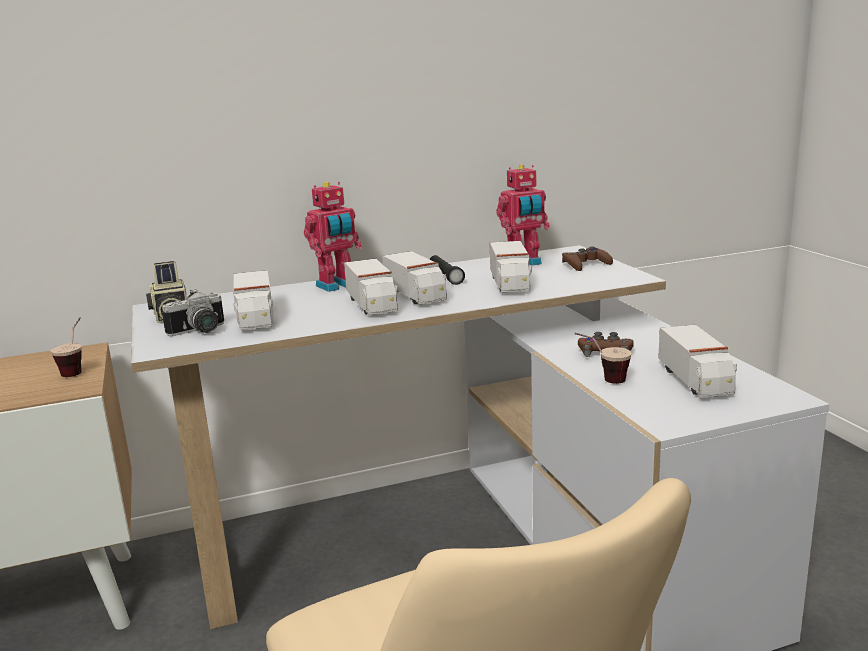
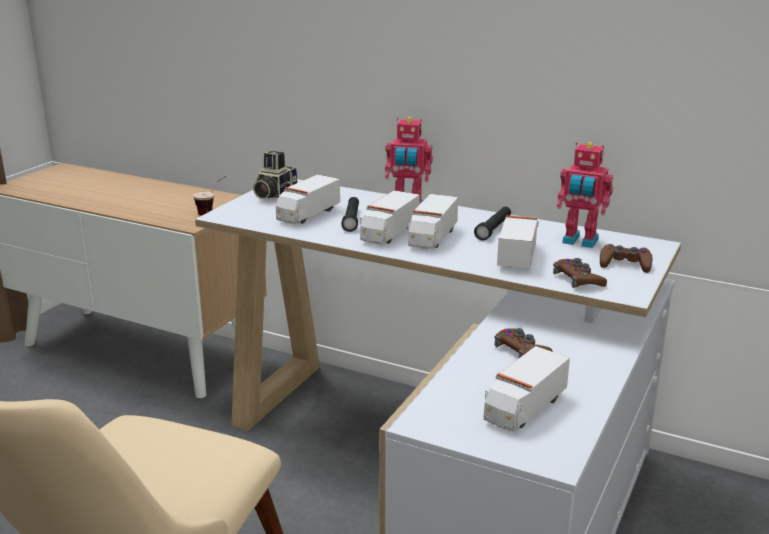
camera: 45 degrees right, 5 degrees up
(200, 331) = (263, 211): camera -> none
(311, 308) = (351, 220): none -> black flashlight
(510, 284) = (517, 256): toy truck -> toy truck turned 150 degrees clockwise
(586, 281) = (578, 279): none -> brown game controller
(602, 380) = (462, 369): cup -> none

